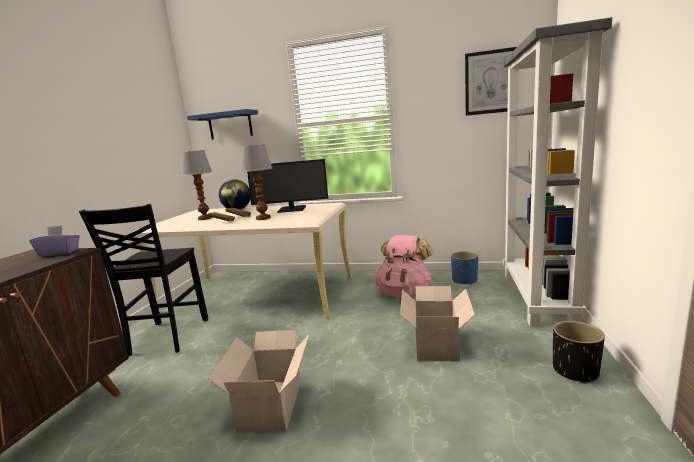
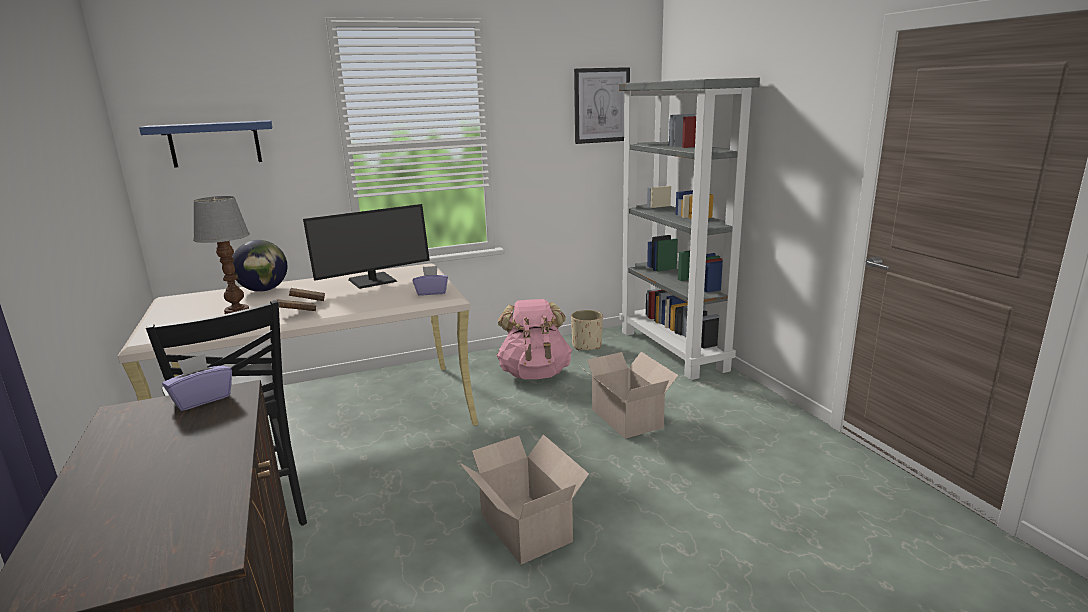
camera: 35 degrees left, 5 degrees up
(263, 218) = (358, 299): table lamp -> none
(306, 218) = (432, 292): none -> purple tissue box
(464, 280) = (587, 345): blue planter -> beige planter
(575, 371) = (755, 409): black planter -> none

